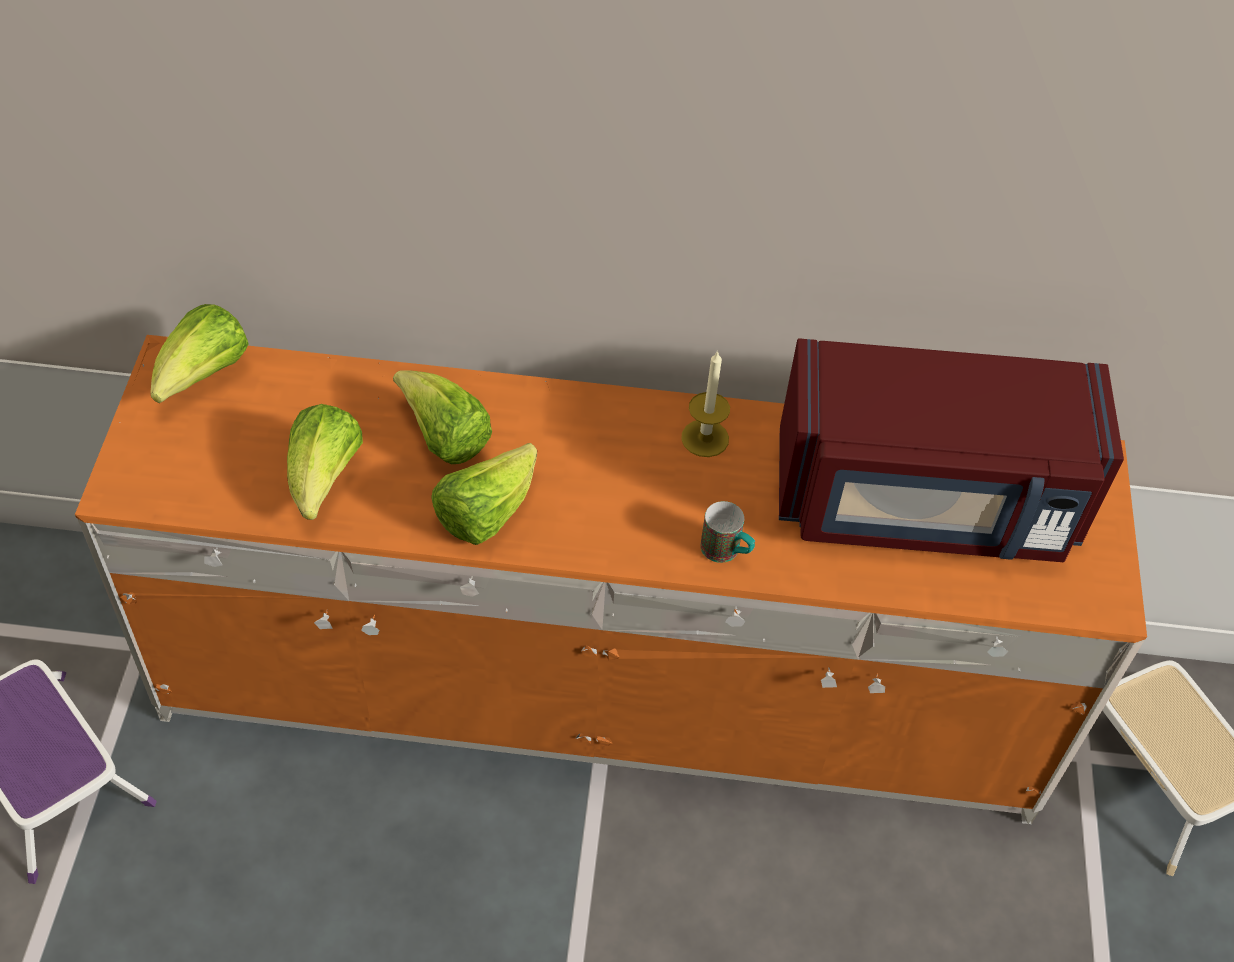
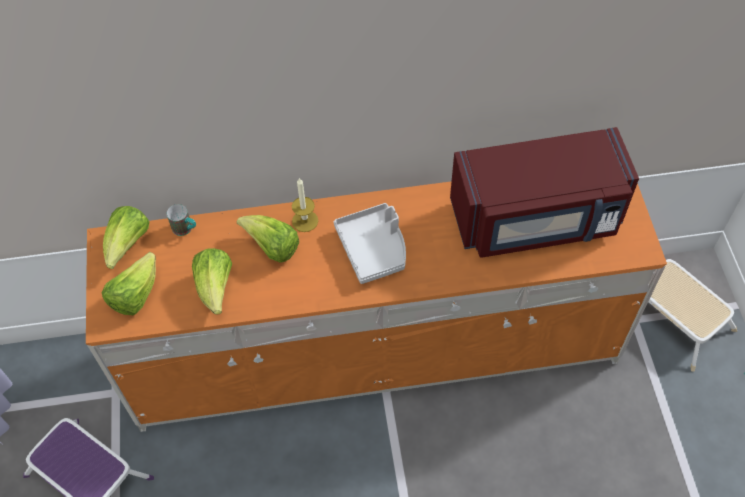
camera: 10 degrees left, 5 degrees up
(485, 513) = (308, 284): lettuce -> lettuce (135, 295)
(619, 481) = (373, 248): none -> grey tray
(705, 438) = (411, 212): candle -> candle (305, 221)
(726, 552) = (442, 273): mug -> mug (186, 229)

